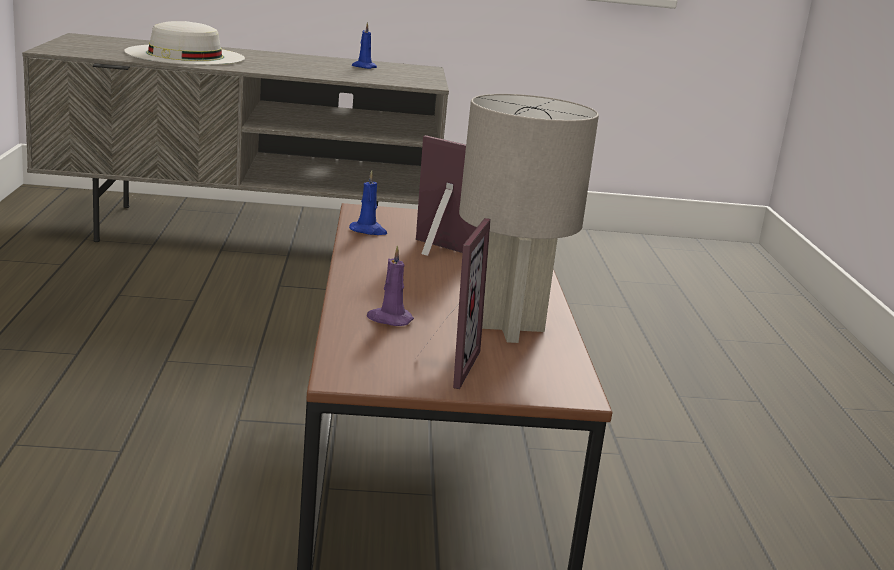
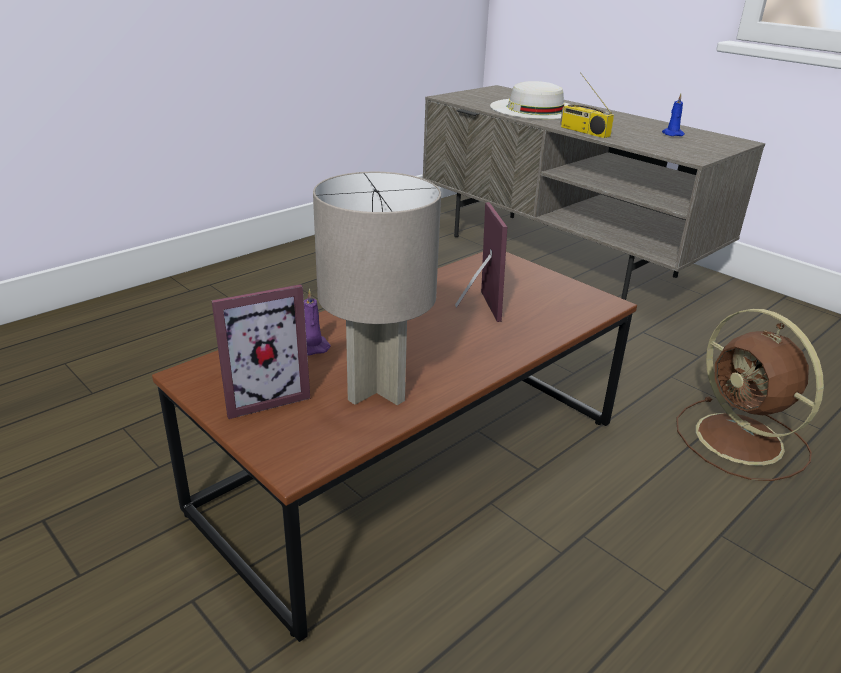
camera: 50 degrees right, 10 degrees up
(289, 72) = (583, 131): none -> radio
(368, 231) = (460, 274): blue candle -> none
(602, 333) = (742, 441): none -> brown fan

